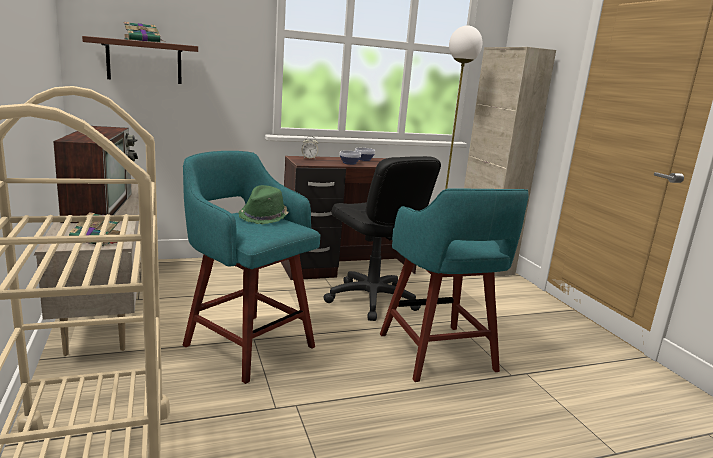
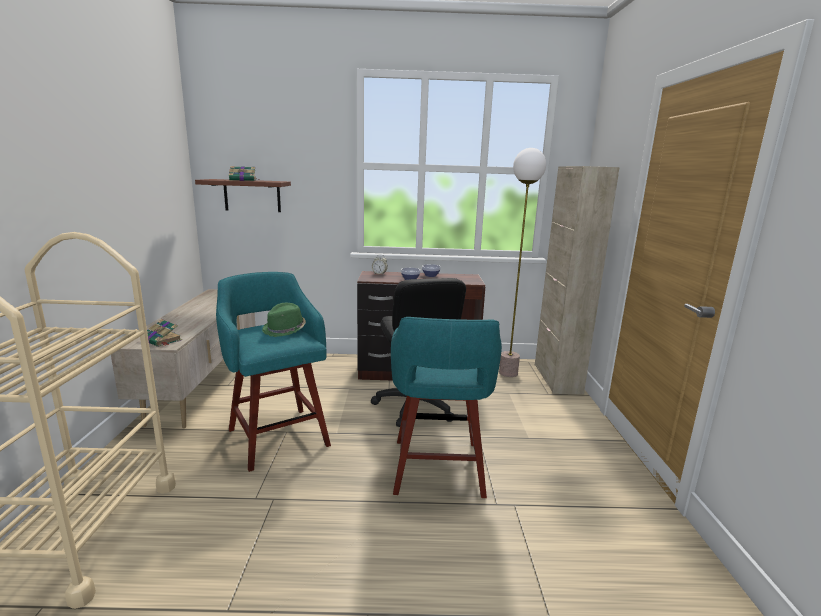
camera: 20 degrees right, 0 degrees up
(99, 206) = (196, 311): television -> none

